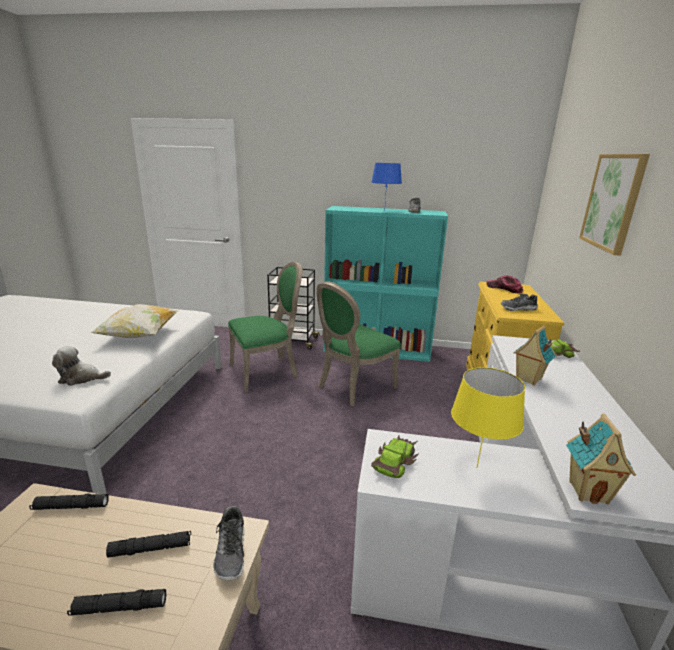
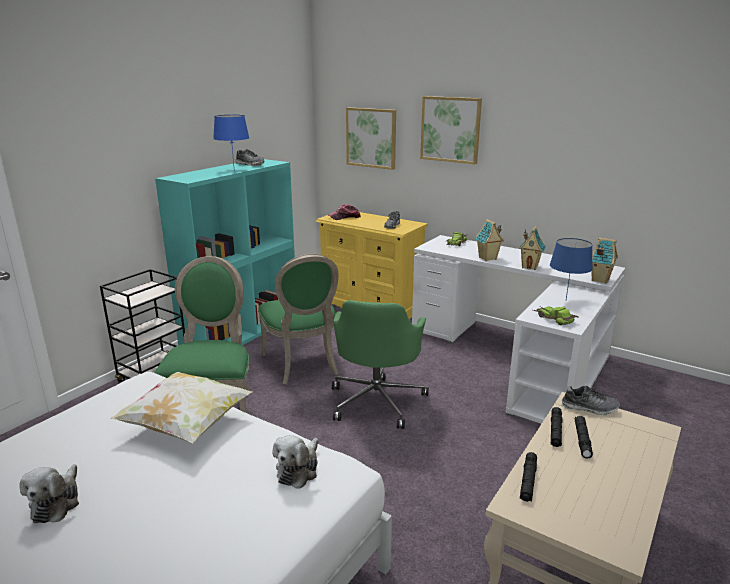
camera: 65 degrees left, 0 degrees up
(65, 327) = (57, 502): none -> plush toy
(119, 607) = (631, 453): black flashlight -> black flashlight (555, 431)
(326, 437) = (377, 400): none -> green office chair
(477, 467) = (565, 300): yellow table lamp -> blue table lamp
(546, 414) = (530, 267): none -> toy house
(563, 208) = (371, 138): none -> picture

